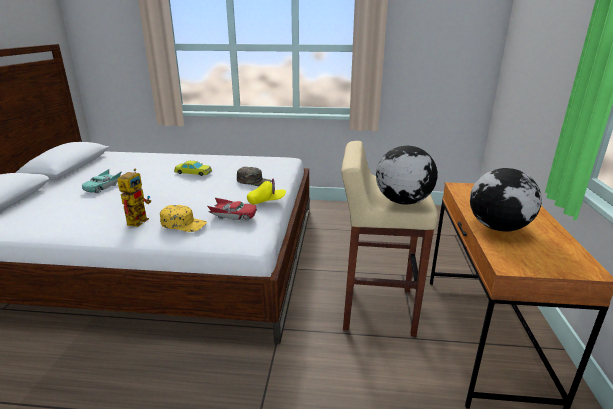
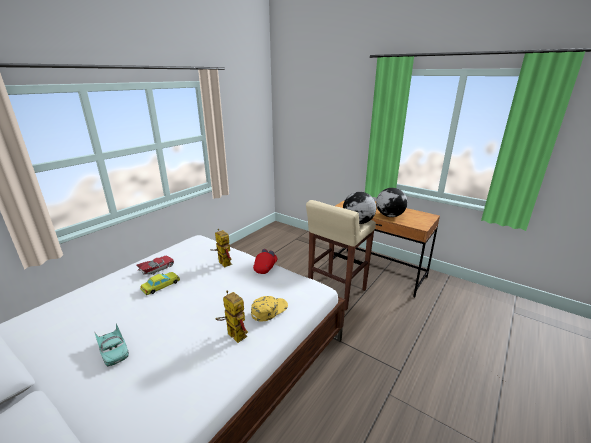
camera: 60 degrees left, 0 degrees up
(233, 216) = (278, 285): red toy car -> red toy car (157, 269)
(254, 181) = (222, 262): green cap -> toy robot
(266, 201) = (265, 267): yellow cap -> red cap

